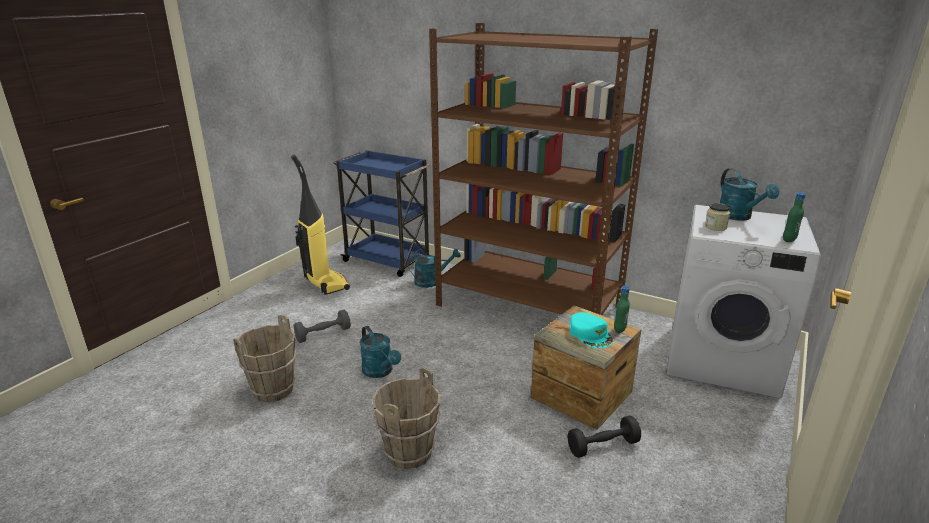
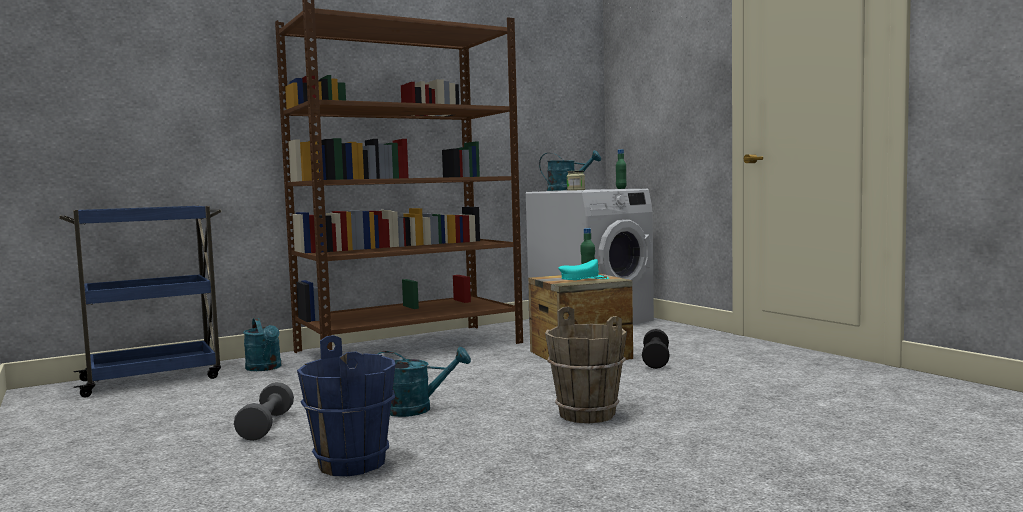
camera: 60 degrees left, 20 degrees down
(274, 390) = (353, 463): brown bucket -> blue bucket
(325, 284) = (121, 413): vacuum cleaner -> none
(432, 281) = (265, 368): turquoise watering can -> turquoise watering can turned 135 degrees clockwise

